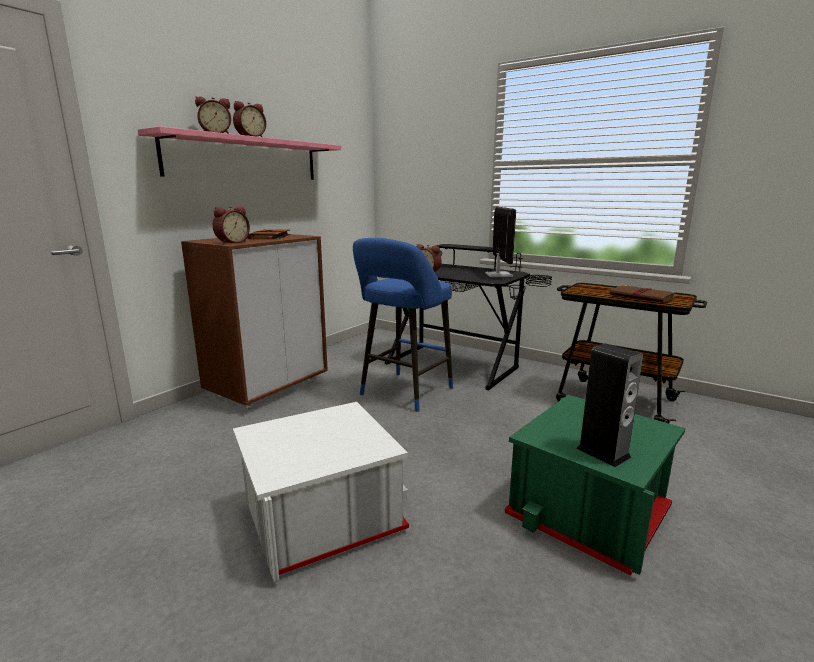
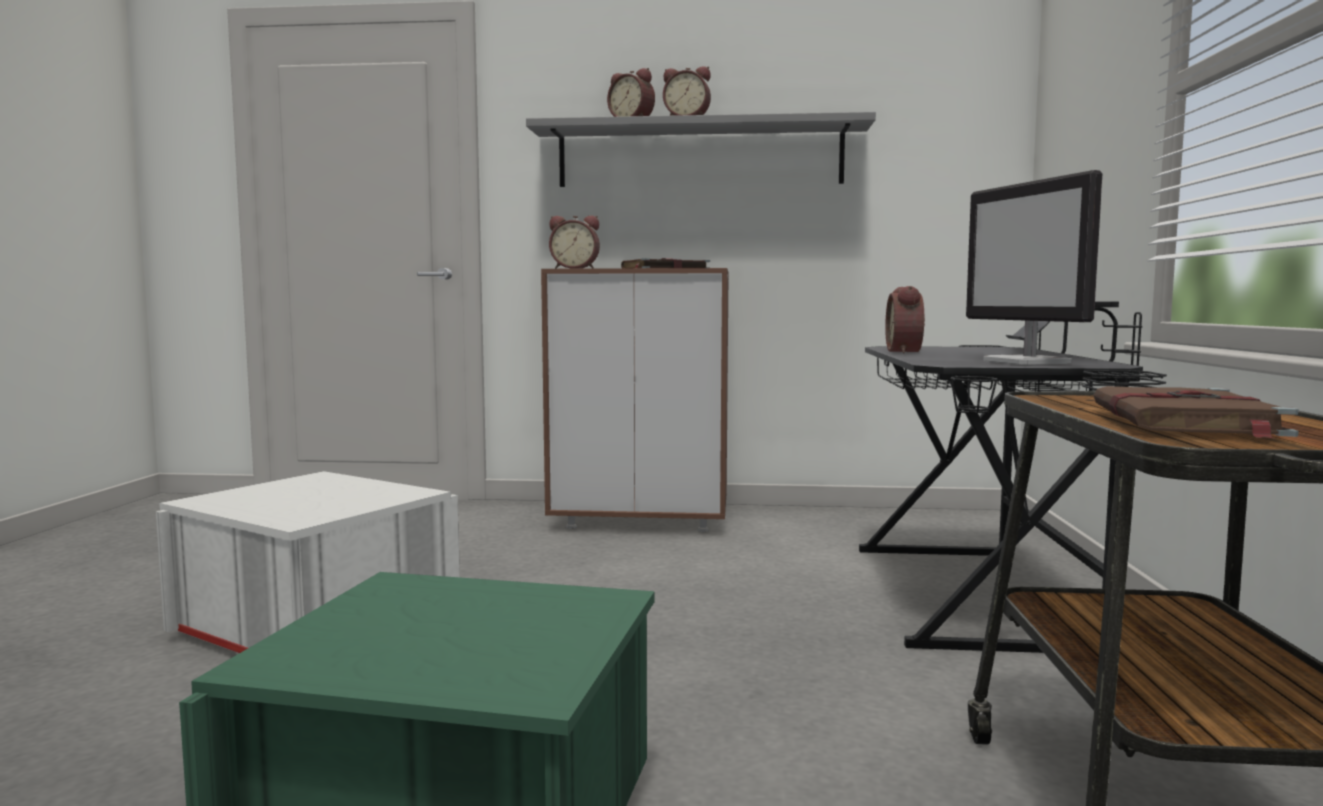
camera: 60 degrees right, 10 degrees down
(246, 159) = (700, 155): pink shelf -> grey shelf
(403, 393) = (759, 587): blue stool -> none
(498, 275) = (1028, 362): monitor -> monitor turned 105 degrees clockwise
(603, 452) = (347, 638): speaker -> none

